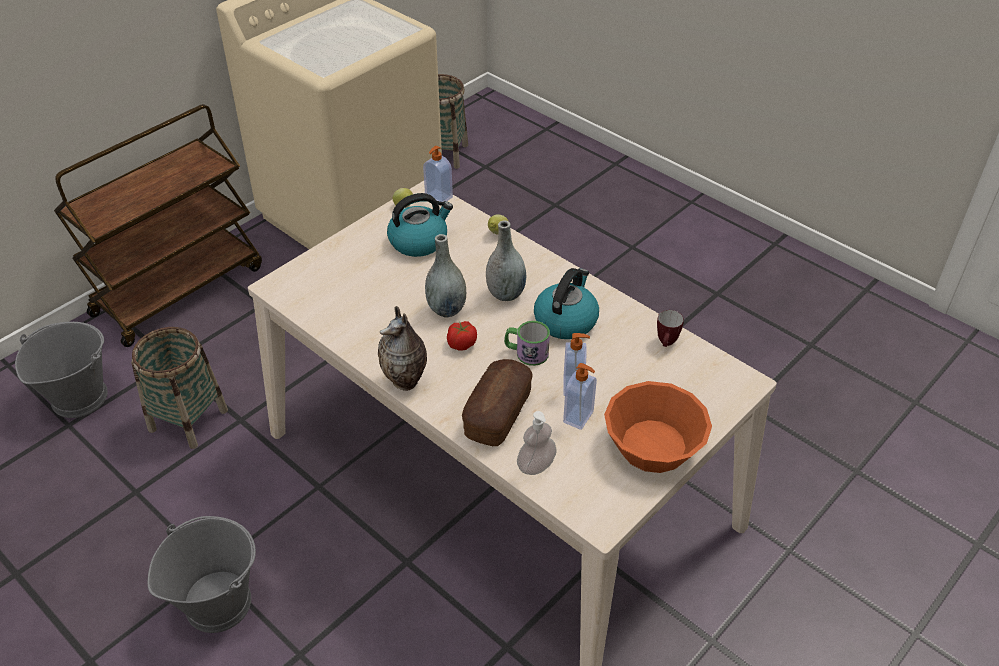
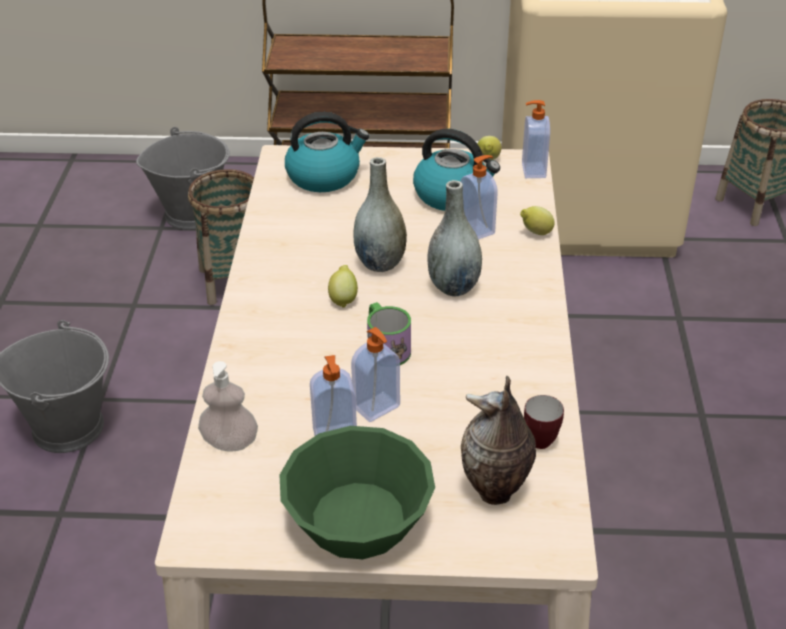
camera: 50 degrees right, 5 degrees down
(406, 382) = (250, 294): vase -> vase (495, 492)
(461, 344) = (343, 299): tomato -> lemon
(465, 252) = (477, 229): none -> soap dispenser
(497, 413) = (275, 375): bread -> none
(566, 320) = (470, 348): kettle -> kettle (324, 176)
(654, 445) = (358, 519): orange bowl -> green bowl

